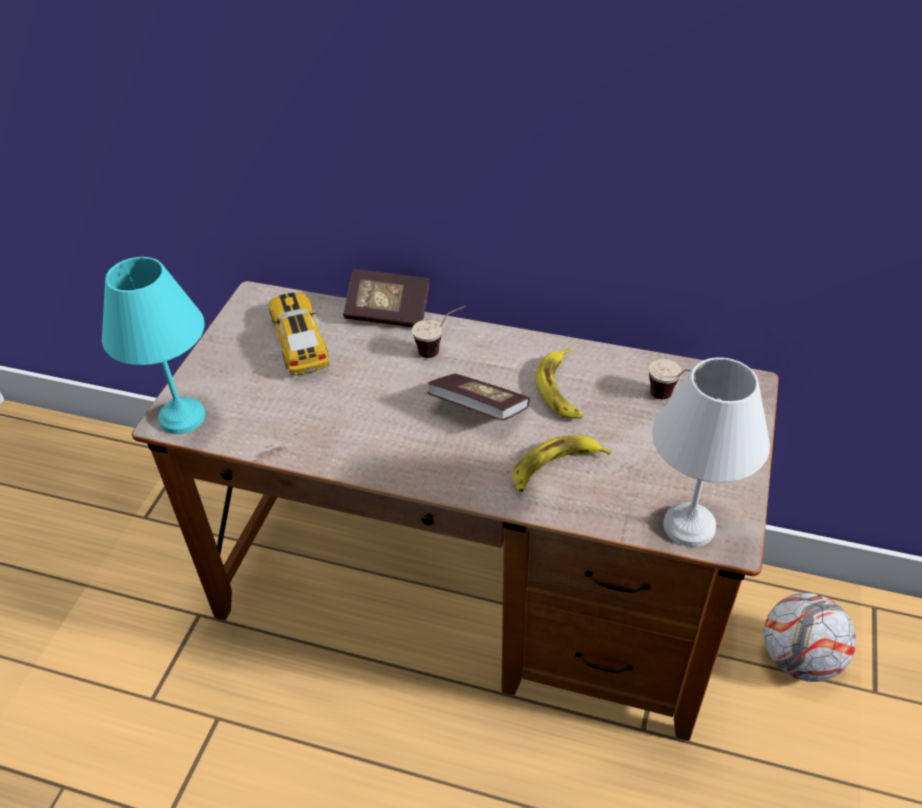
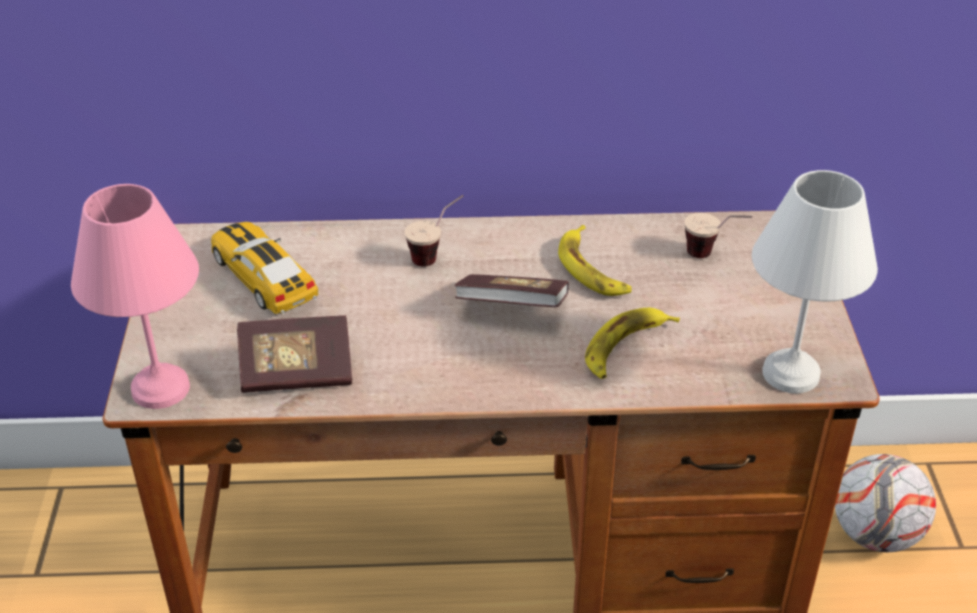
camera: 20 degrees left, 5 degrees down
(181, 416) = (158, 387): turquoise table lamp -> pink table lamp
(388, 313) = (354, 228): book -> book (296, 372)

